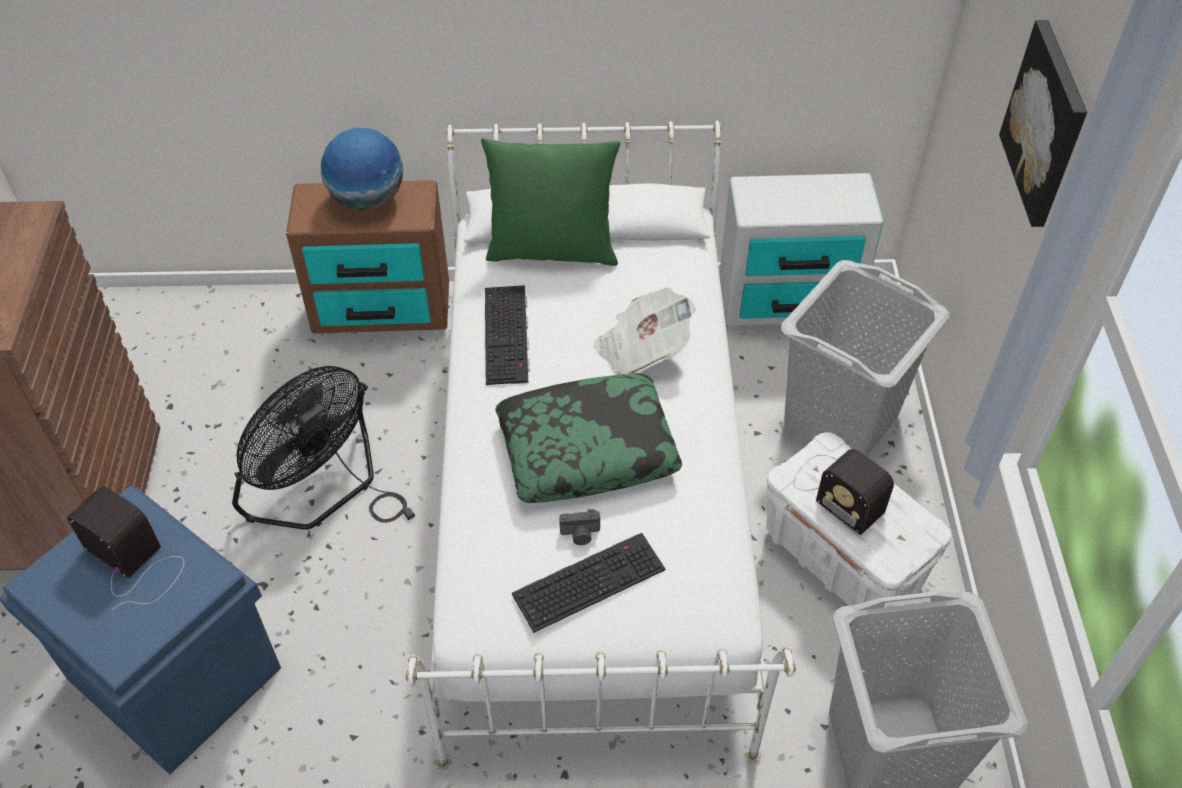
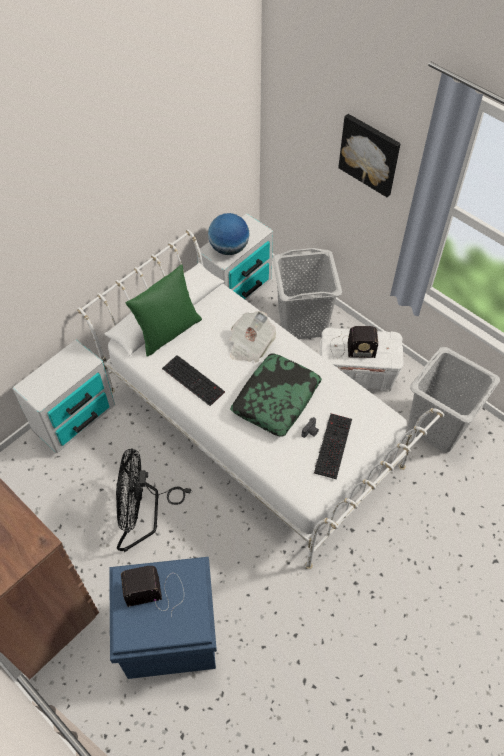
camera: 45 degrees left, 5 degrees up
(368, 199) = (57, 369): globe -> globe (229, 248)
(383, 315) = (76, 421): brown nightstand -> white nightstand

